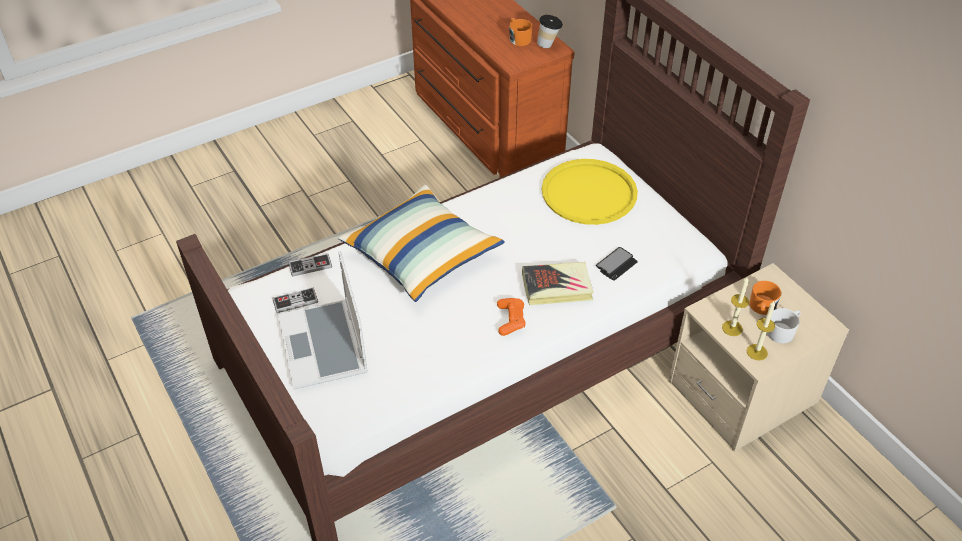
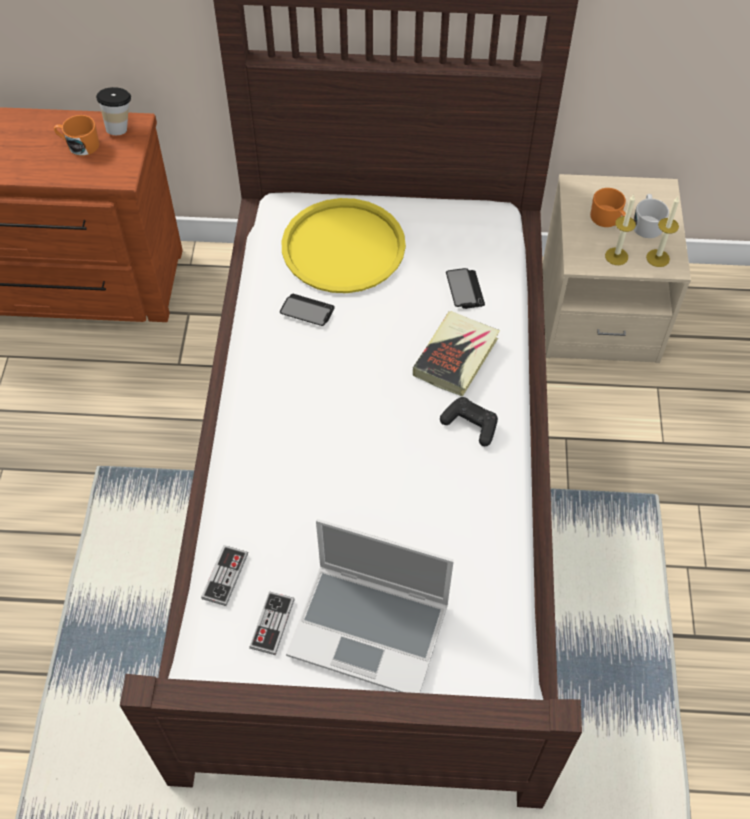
camera: 55 degrees left, 10 degrees up
(422, 255) = (306, 451): pillow -> none
(511, 320) = (470, 425): orange game controller -> black game controller
(523, 203) = (307, 311): none -> phone

